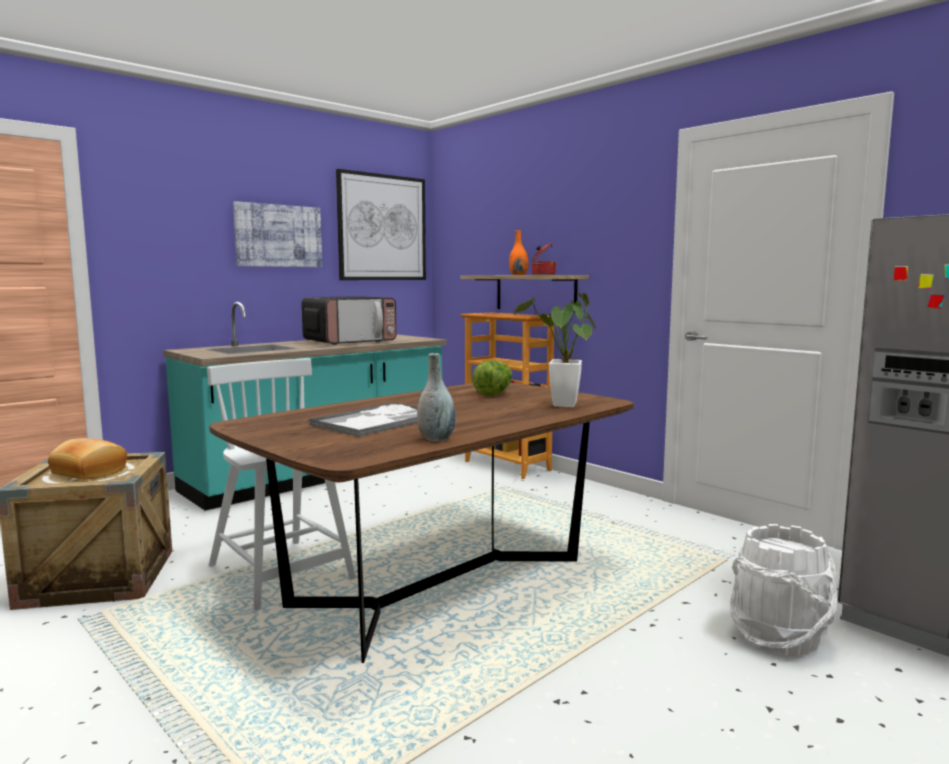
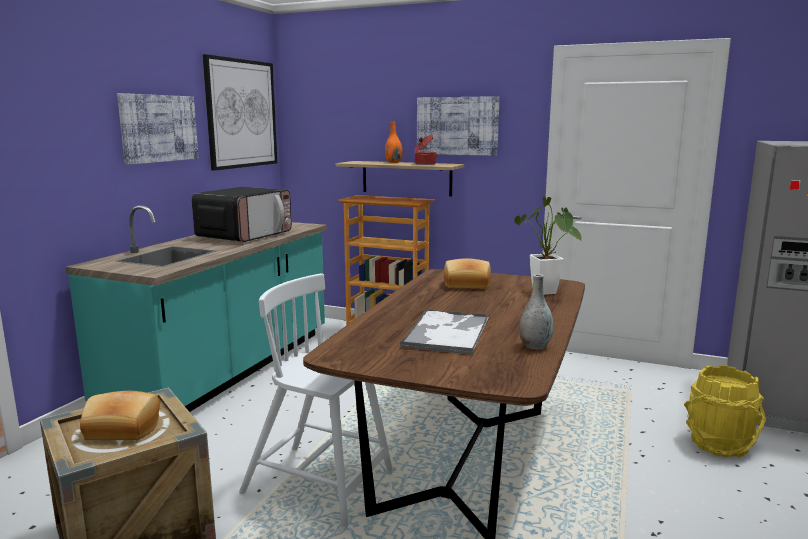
camera: 25 degrees left, 5 degrees up
(494, 393) = (466, 285): lettuce -> bread
(582, 232) = (457, 126): none -> picture
(778, 636) = (719, 444): white bucket -> yellow bucket

